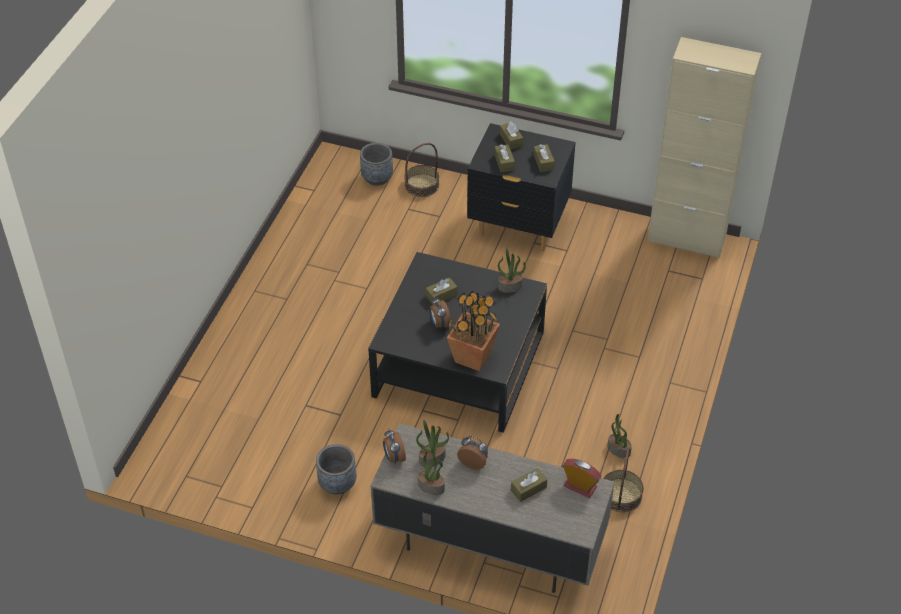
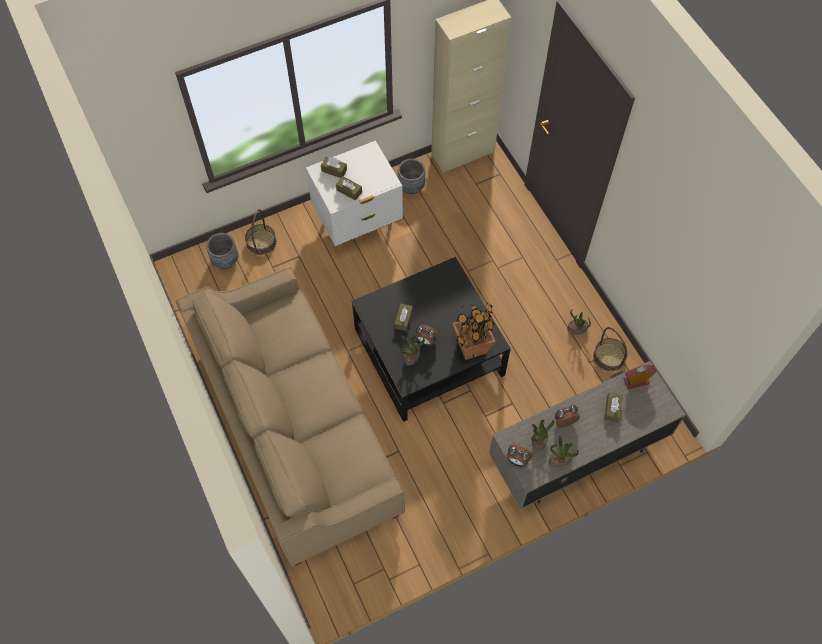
camera: 45 degrees left, 15 degrees up
(281, 335) = (296, 429): none -> beige sofa
(337, 484) = (450, 499): grey planter -> grey planter (411, 186)
(510, 286) = (436, 277): potted plant -> potted plant (411, 356)
(518, 228) = (358, 225): black nightstand -> white nightstand
(543, 162) = (373, 171): brown tissue box -> none

